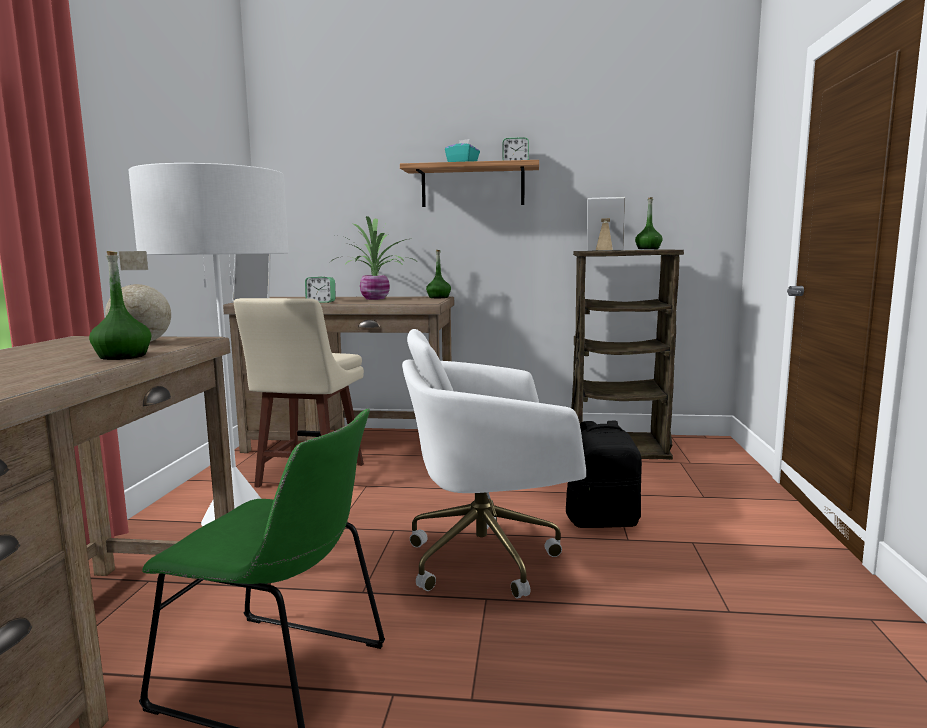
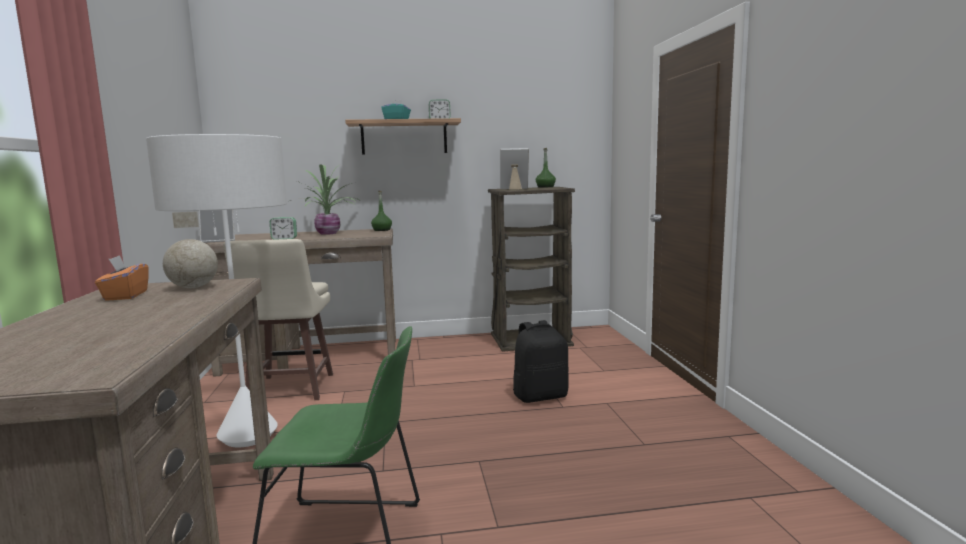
camera: 15 degrees left, 0 degrees up
(62, 347) = (125, 296): none -> orange tissue box
(123, 356) = (202, 301): green bottle -> none
(489, 559) = (469, 433): white office chair -> none

